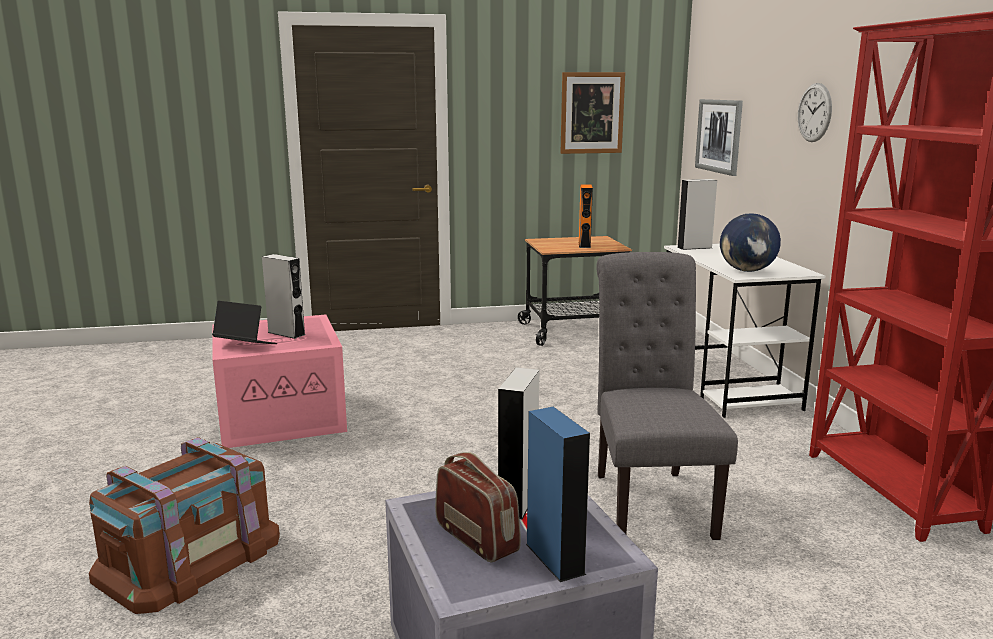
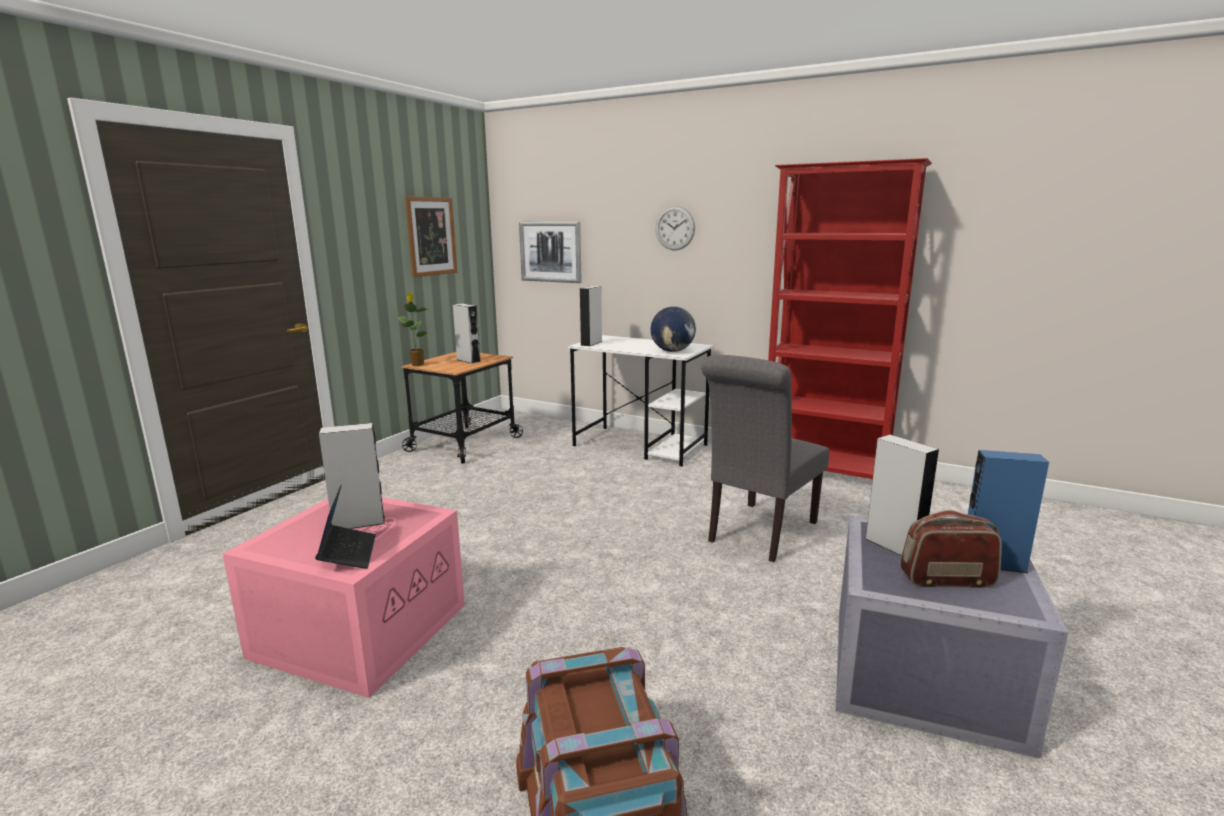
camera: 50 degrees left, 0 degrees up
(245, 345) = (348, 553): laptop -> laptop turned 105 degrees clockwise
(538, 240) = (417, 364): none -> potted plant
(584, 245) = (468, 360): orange speaker -> grey speaker
(649, 499) = (758, 534): grey chair -> grey chair turned 90 degrees counterclockwise

